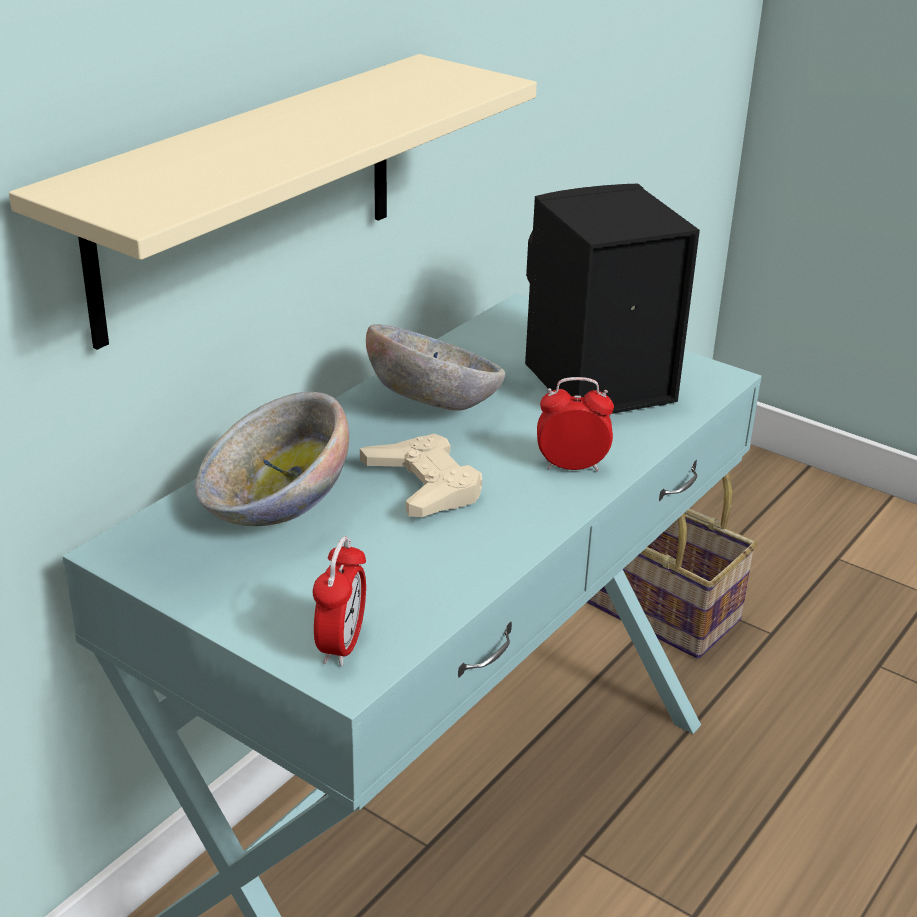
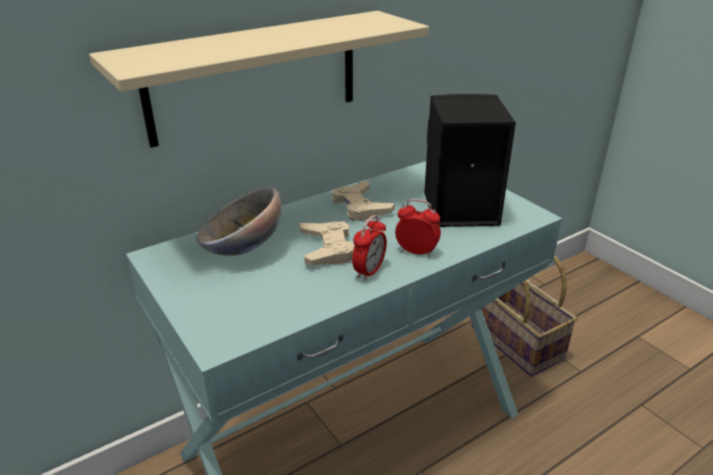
camera: 20 degrees right, 0 degrees up
(341, 645) = (225, 328): alarm clock -> alarm clock (369, 271)
(433, 404) = (360, 207): bowl -> beige game controller

